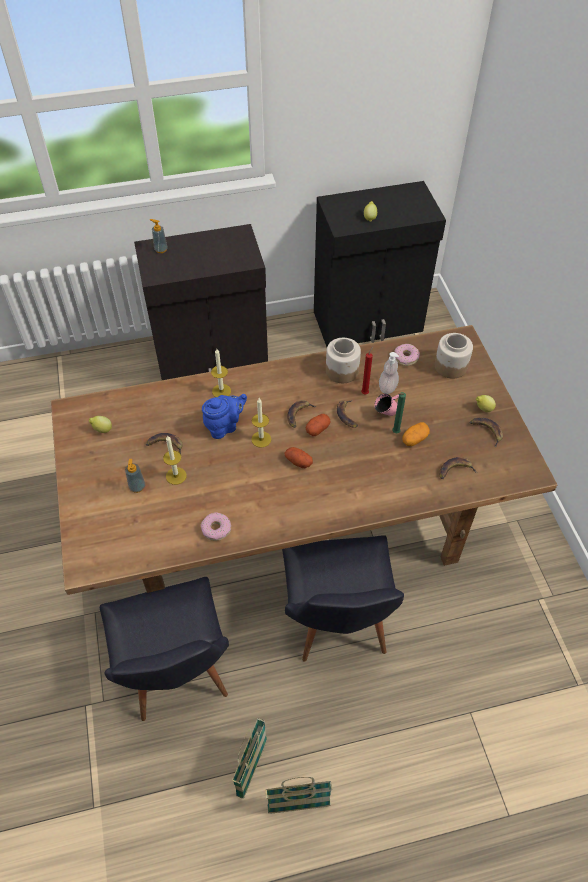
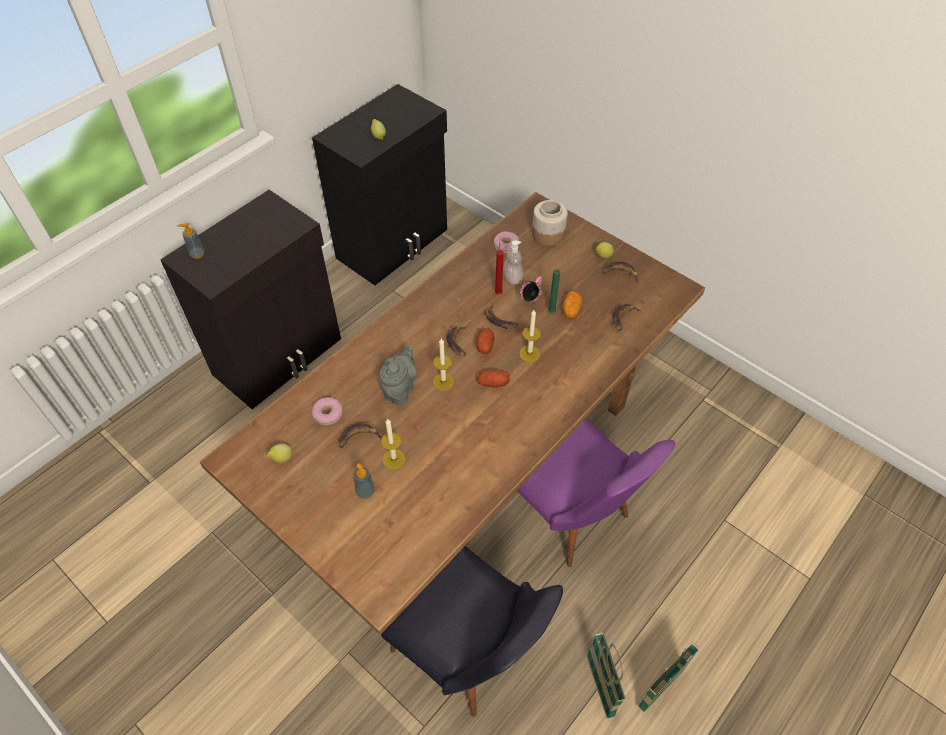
camera: 35 degrees left, 0 degrees up
(216, 529) = (473, 484): donut -> donut (328, 414)
(221, 391) = (369, 359): candle -> candle (529, 354)
(224, 426) = (400, 389): blue teapot -> grey teapot
(338, 625) = (573, 518): black chair -> purple chair
(342, 371) = (462, 284): jar -> none

